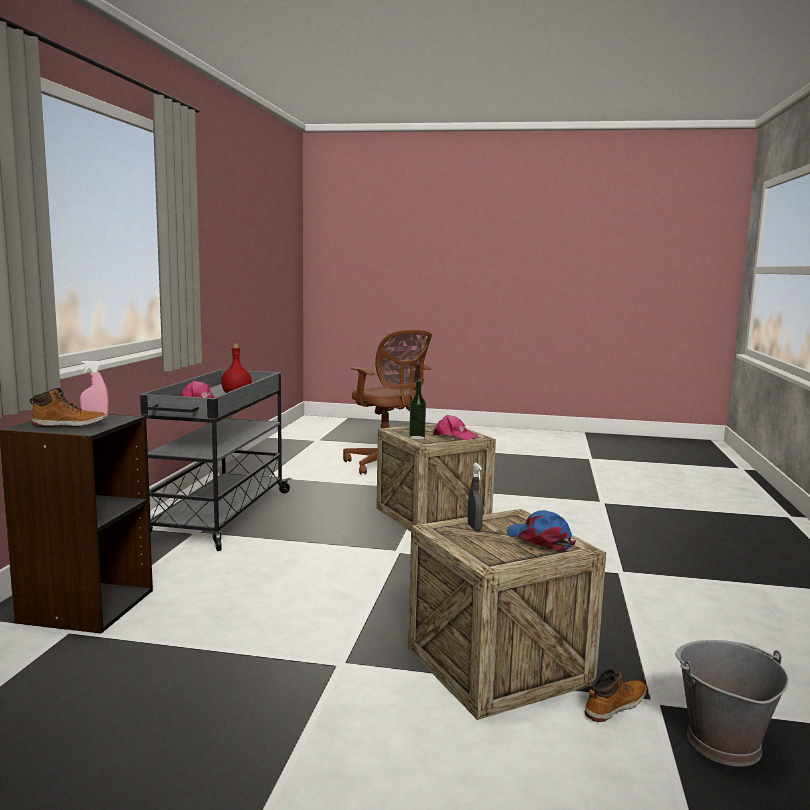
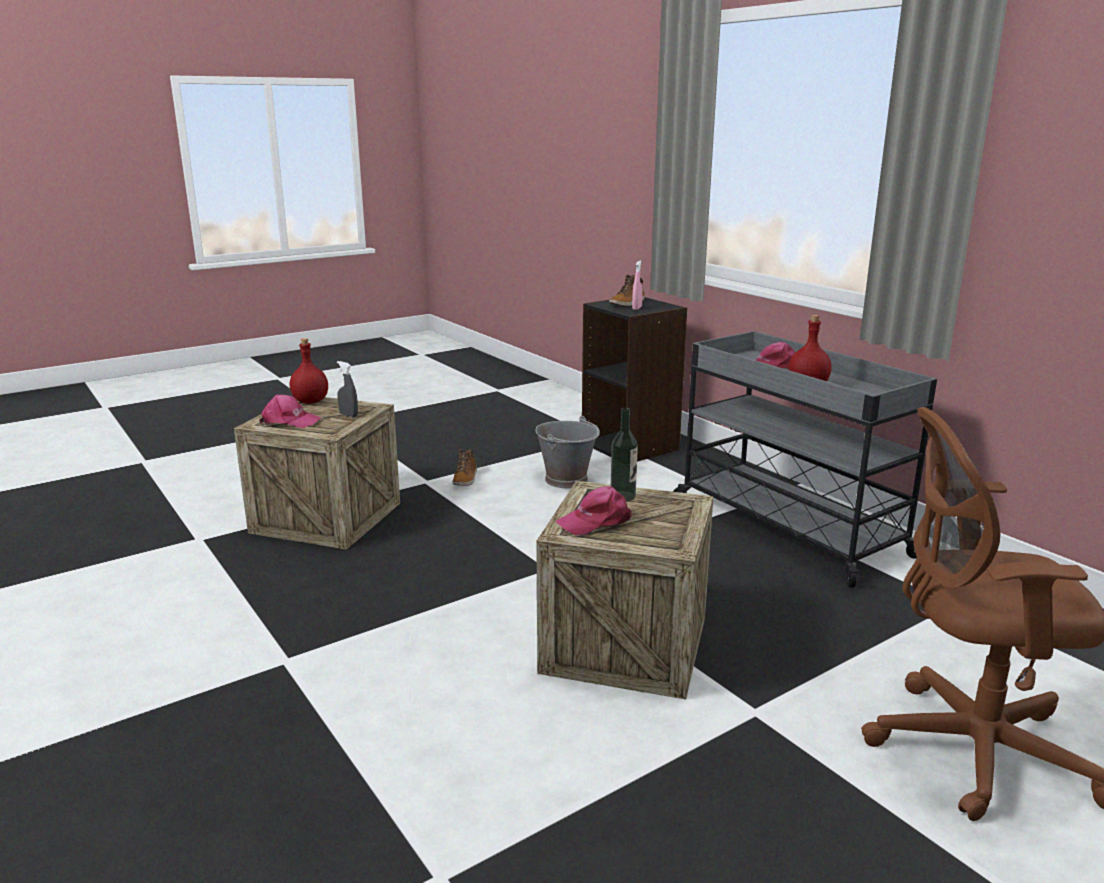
camera: 135 degrees right, 10 degrees up
(487, 558) = (310, 402): none -> red bottle
(540, 540) = (290, 421): blue cap -> pink cap
(614, 706) = (227, 526): boot -> boot (465, 479)
(722, 743) = (147, 533): grey bucket -> grey bucket (567, 479)

